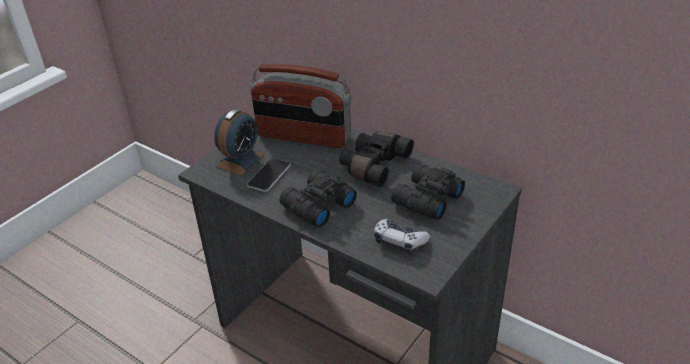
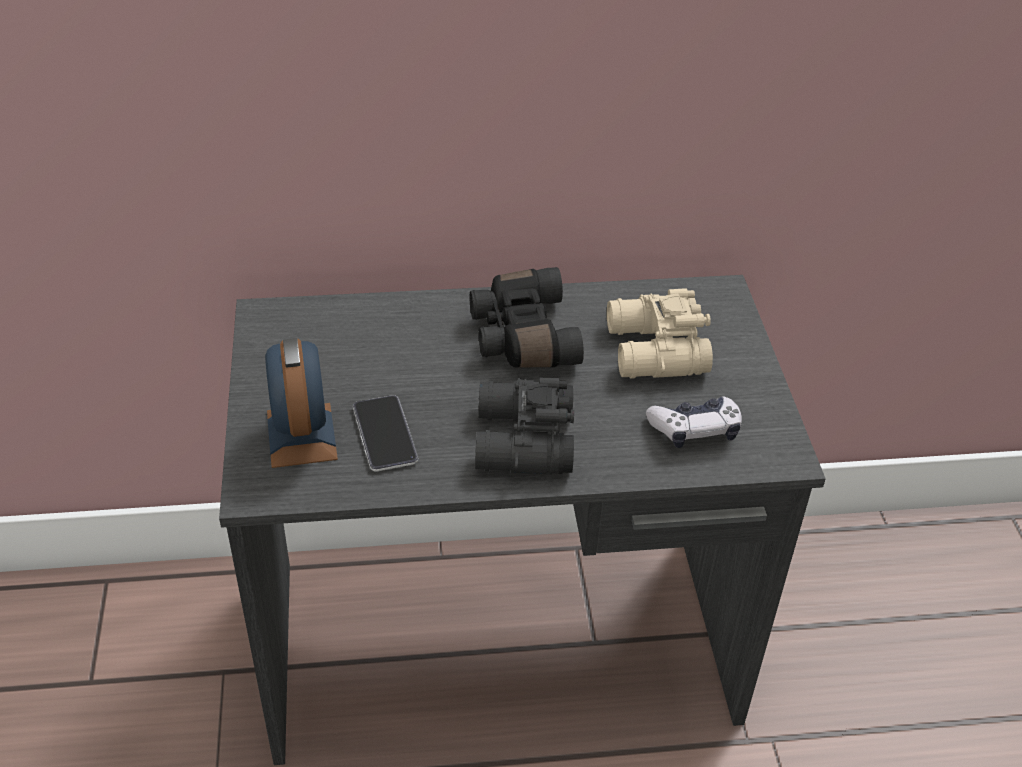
camera: 45 degrees left, 5 degrees up
(303, 136) = (354, 342): radio -> none
(425, 199) = (653, 351): black binoculars -> beige binoculars

